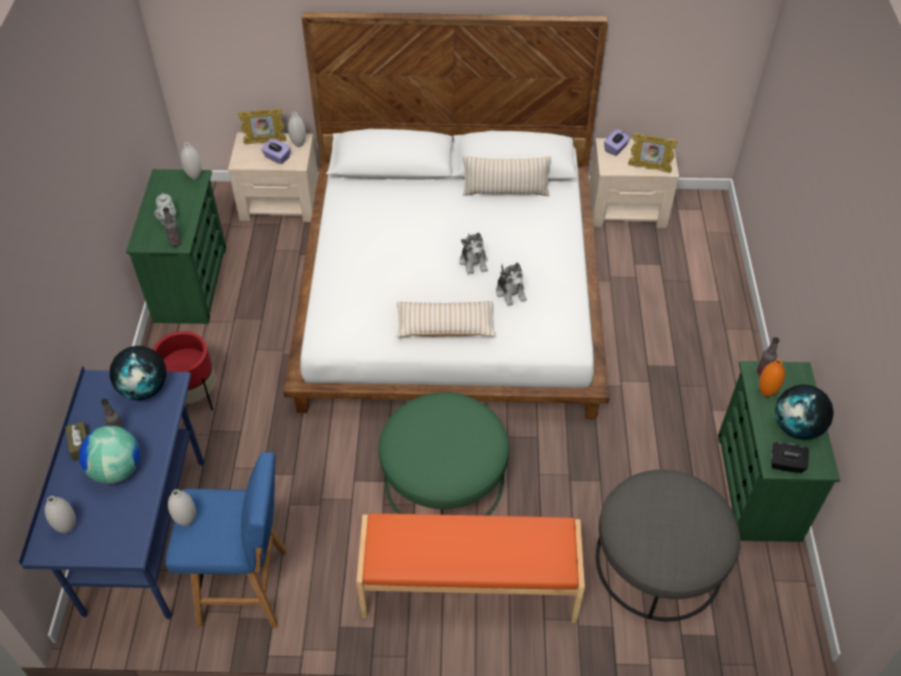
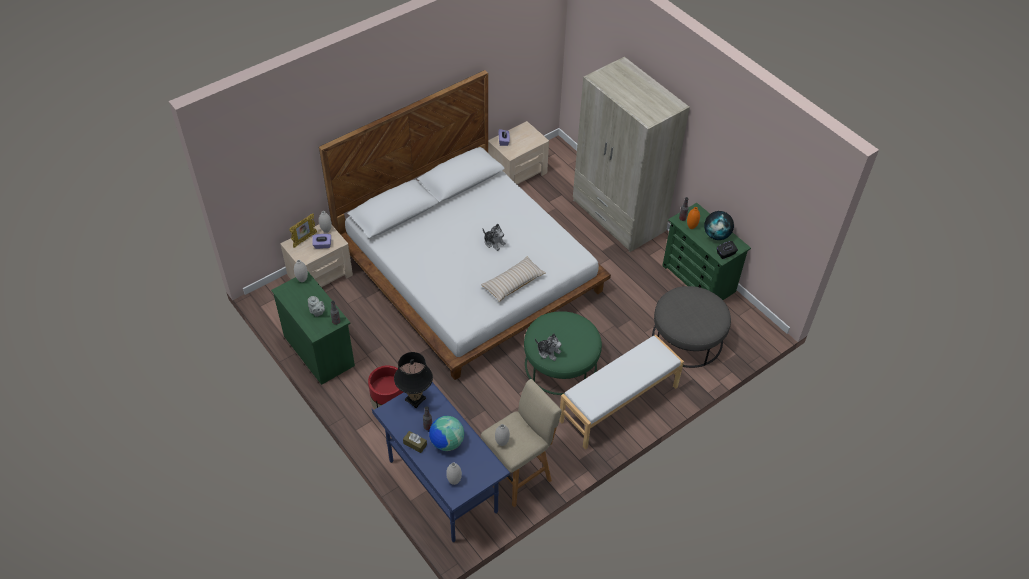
camera: 40 degrees left, 0 degrees up
(144, 389) = (415, 399): globe -> black table lamp
(247, 588) = (518, 474): blue stool -> beige stool
(469, 588) = (619, 404): orange bench -> white bench
(505, 191) = (471, 195): beige pillow -> none
(510, 292) = (527, 247): plush toy -> plush toy (548, 352)
(649, 168) = (531, 144): picture frame -> none
(715, 333) = (618, 216): none -> beige wardrobe

